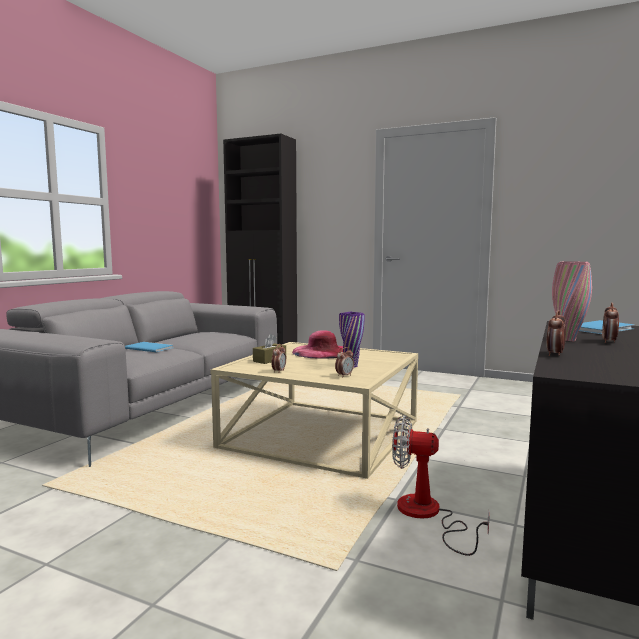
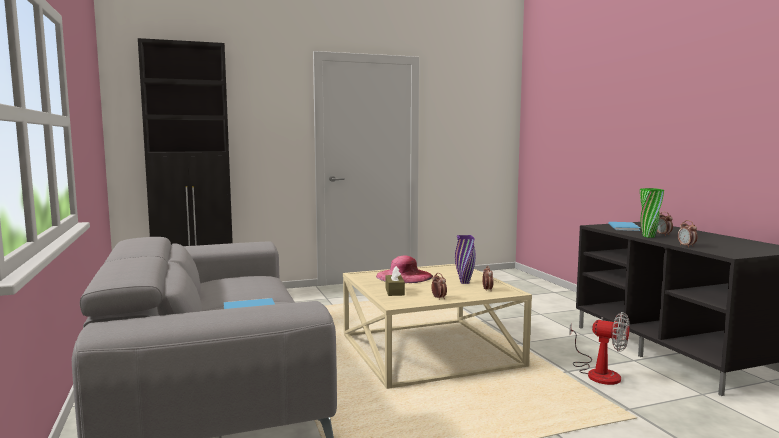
camera: 45 degrees left, 0 degrees up
(427, 515) = (598, 372): fan -> fan turned 120 degrees counterclockwise
(568, 339) = (648, 236): pink vase -> green vase

